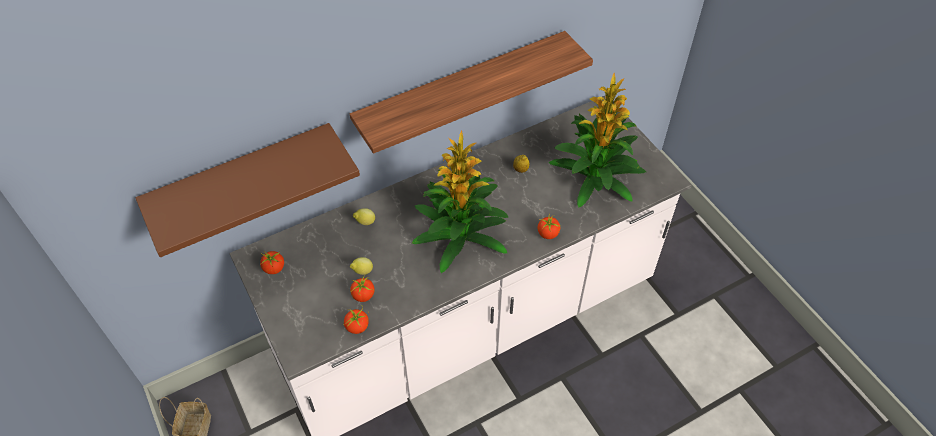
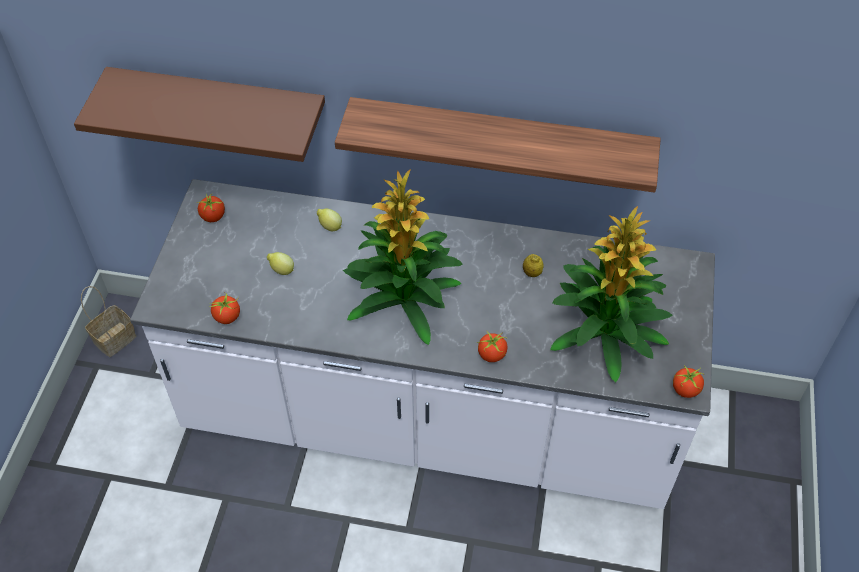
camera: 40 degrees right, 0 degrees up
(363, 295) = (260, 293): tomato -> tomato (685, 390)

